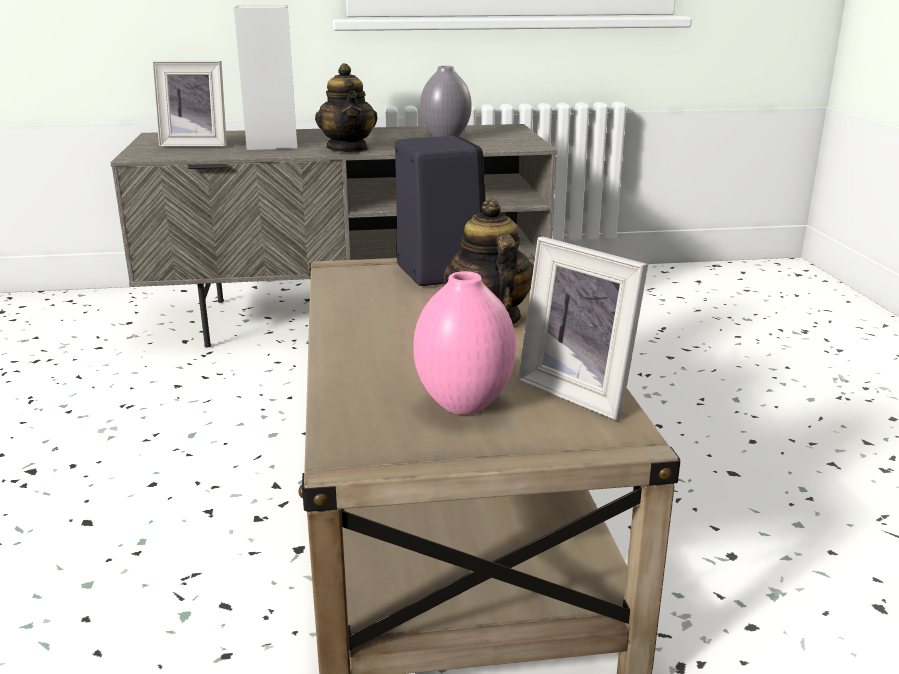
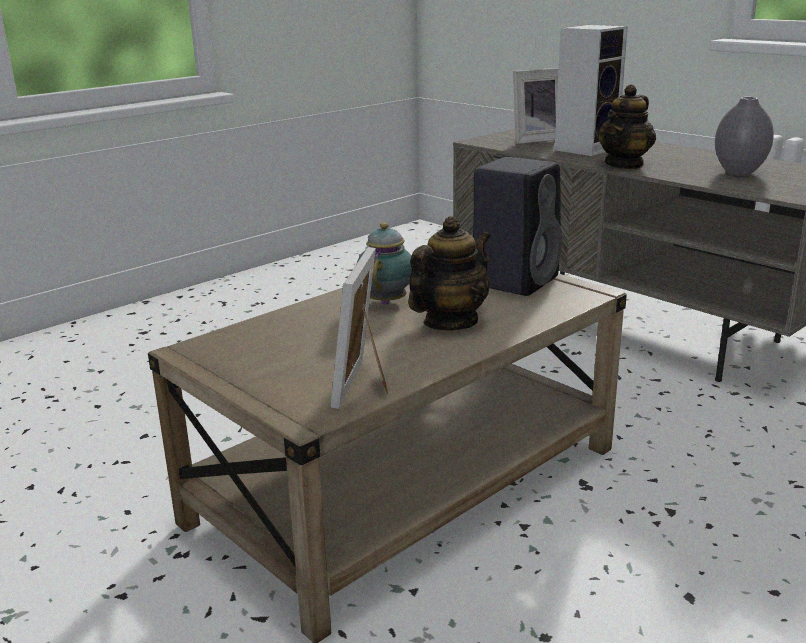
camera: 55 degrees right, 0 degrees up
(196, 144) = (536, 139): picture frame -> picture frame turned 75 degrees counterclockwise
(390, 327) = (388, 301): none -> teapot
(463, 404) = (297, 356): pink vase -> none

